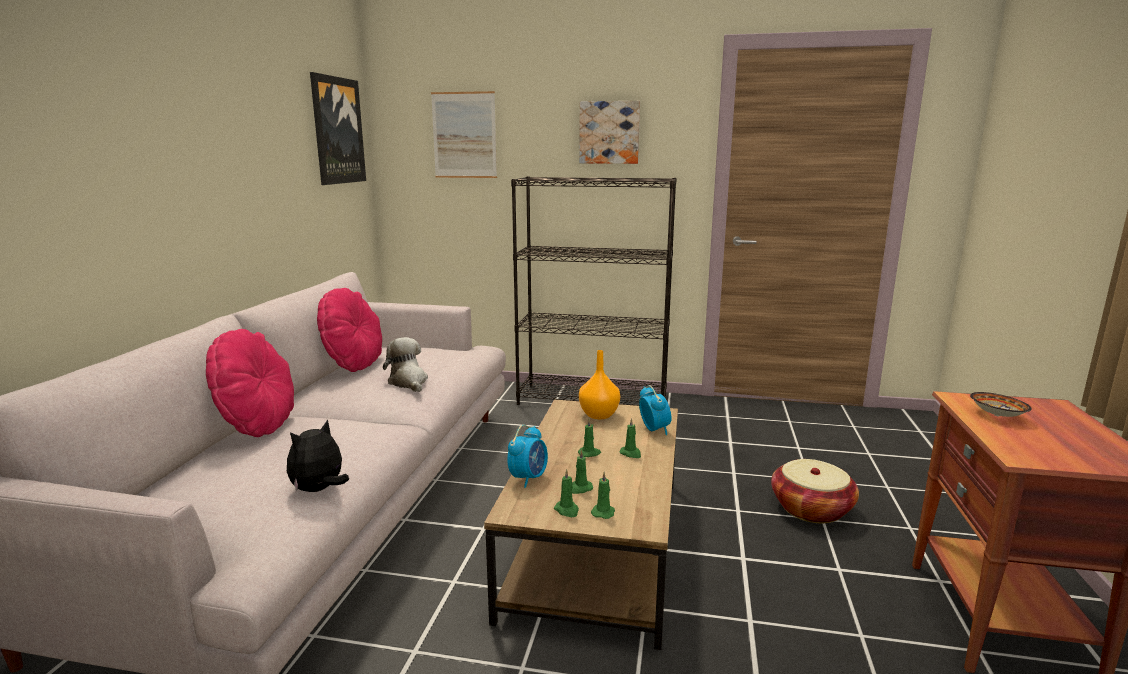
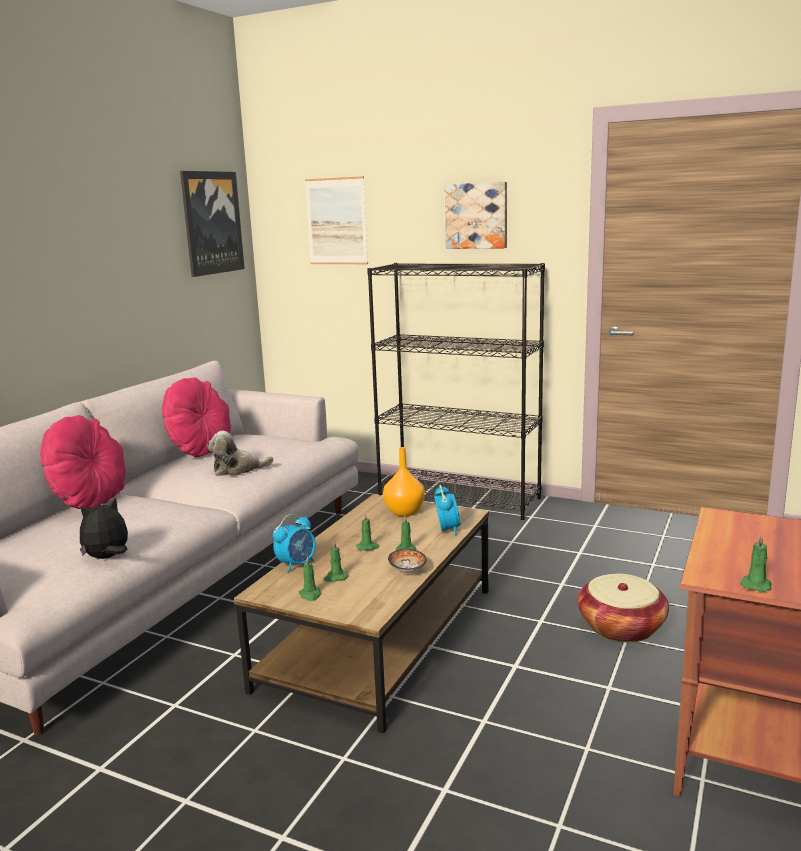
camera: 15 degrees right, 0 degrees up
(408, 382) = (237, 469): plush toy -> plush toy turned 90 degrees counterclockwise
(603, 512) = (341, 599): green candle -> green candle (756, 585)
(997, 416) = (738, 536): bowl -> bowl (407, 571)

